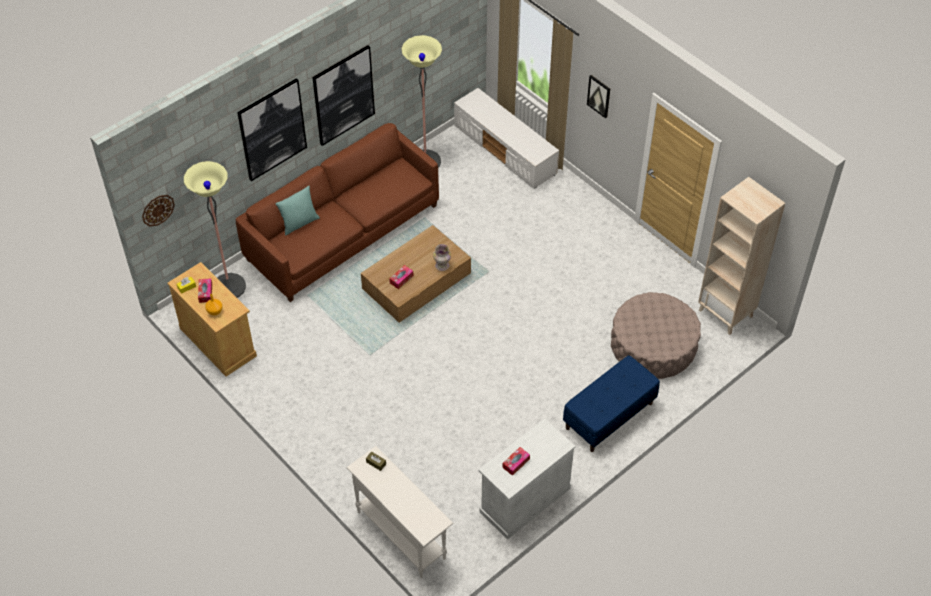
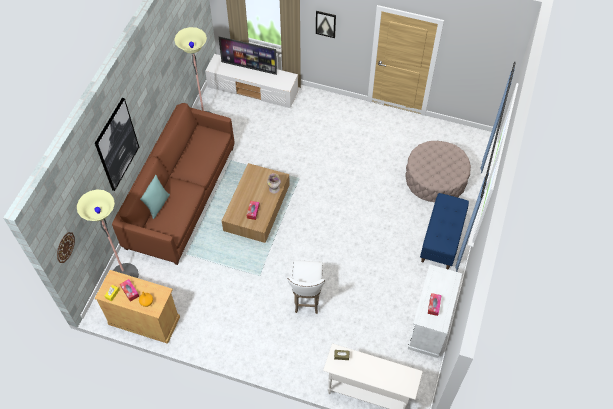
camera: 30 degrees left, 5 degrees up
(343, 95) = (149, 96): picture -> none
(404, 403) = (306, 298): none -> white stool
(507, 119) = (249, 67): none -> television
(726, 313) = (463, 136): beige bookcase -> none

